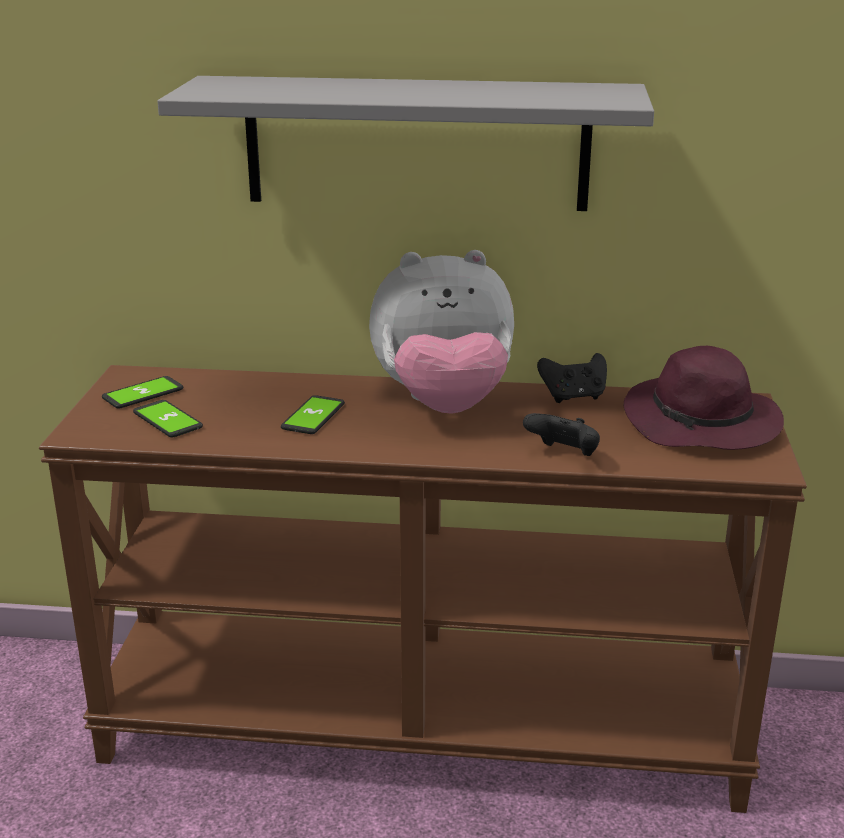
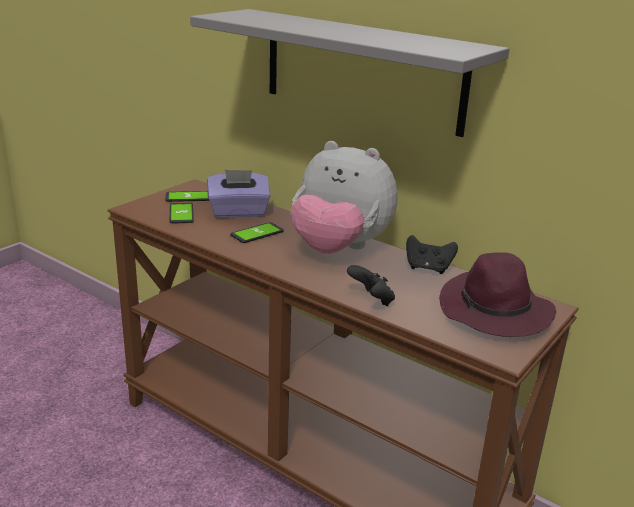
camera: 30 degrees right, 0 degrees up
(246, 394) = (238, 212): none -> purple tissue box

